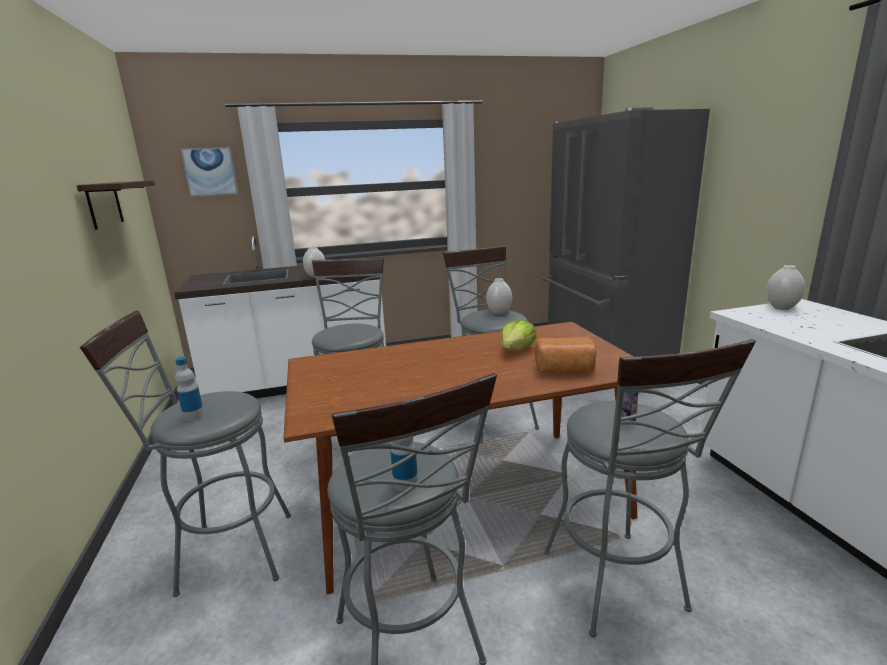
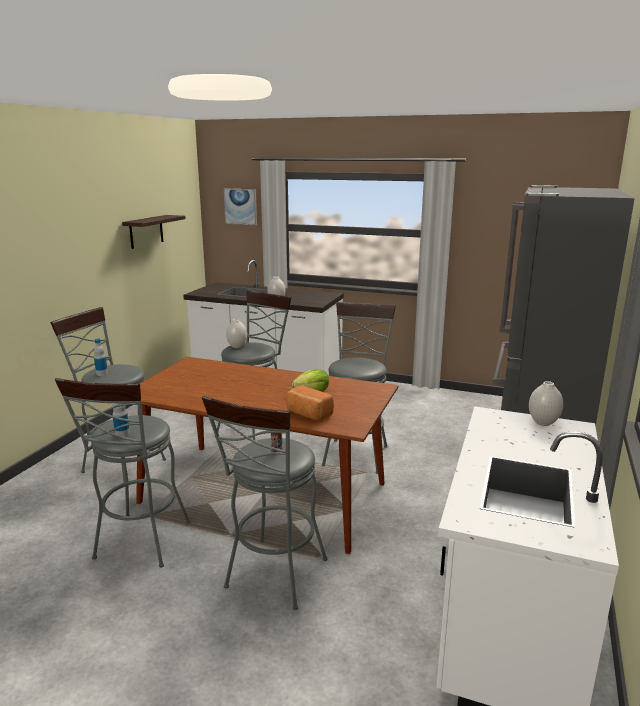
camera: 35 degrees right, 0 degrees up
(499, 313) = (364, 363): white vase -> white vase (237, 347)

